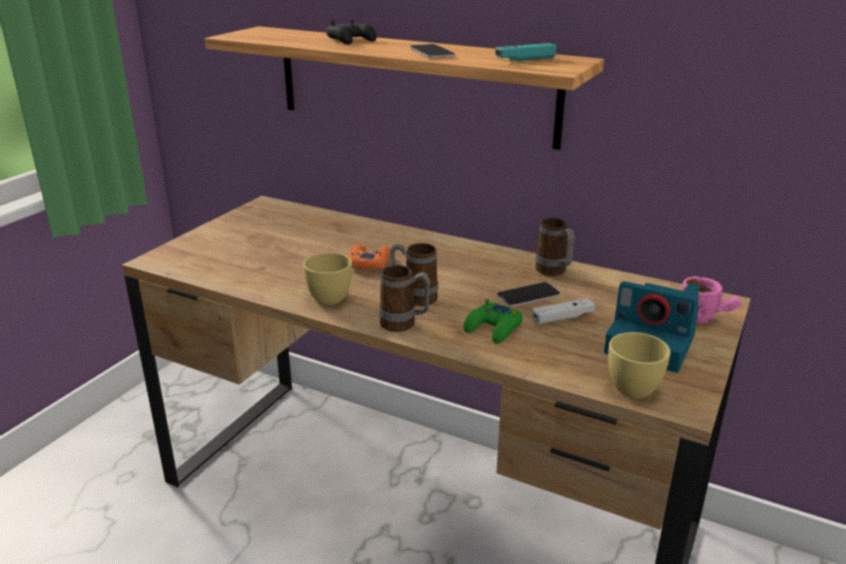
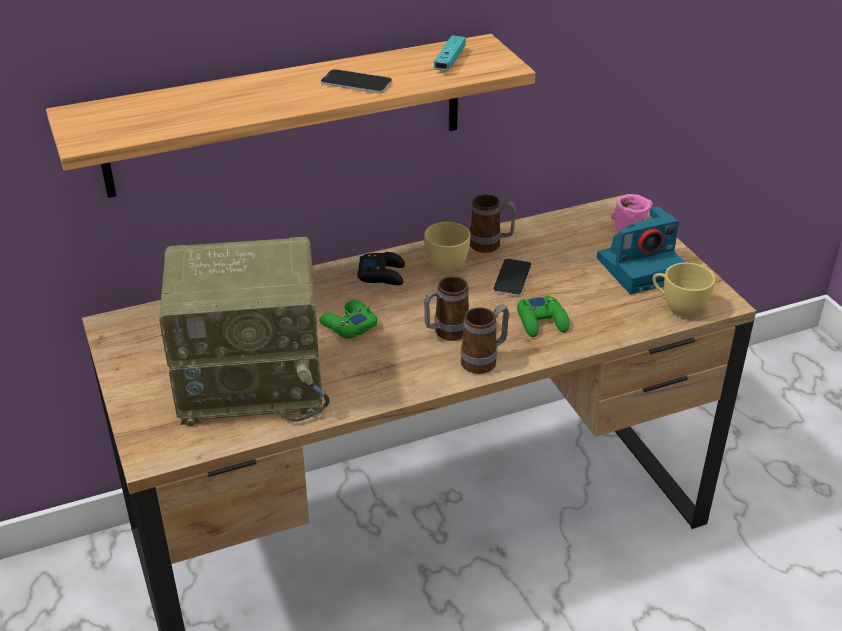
camera: 50 degrees left, 10 degrees up
(265, 259) = (254, 381): none -> radio
(332, 296) = (386, 375): yellow cup -> yellow cup (443, 263)
(351, 40) = (231, 93): black game controller -> black game controller (382, 274)
(369, 262) = (348, 325): orange game controller -> green game controller
(562, 318) = (564, 283): white game controller -> none

